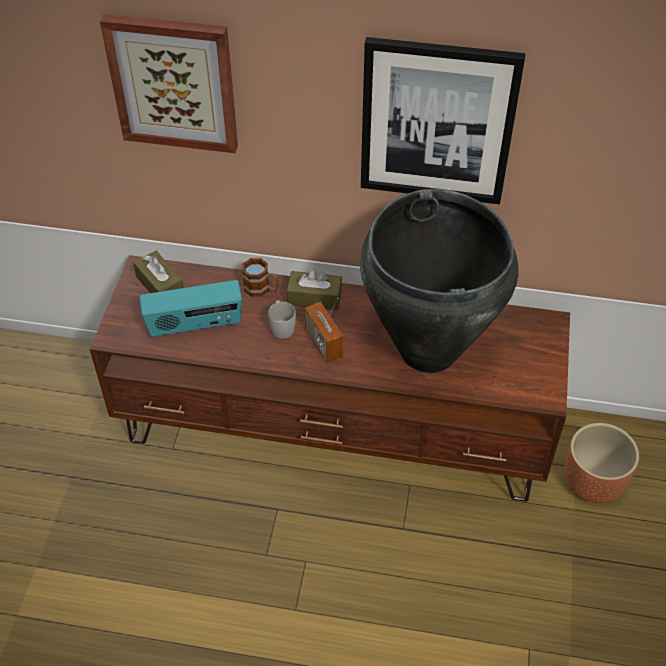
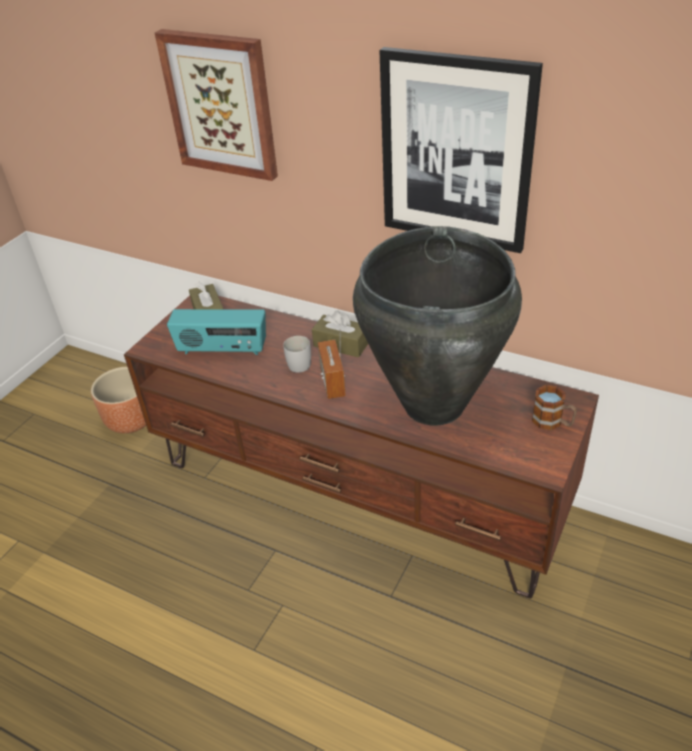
camera: 20 degrees right, 10 degrees down
(262, 289) = (296, 330): mug -> mug (552, 422)
(592, 482) = (610, 595): brown planter -> brown planter (131, 421)

